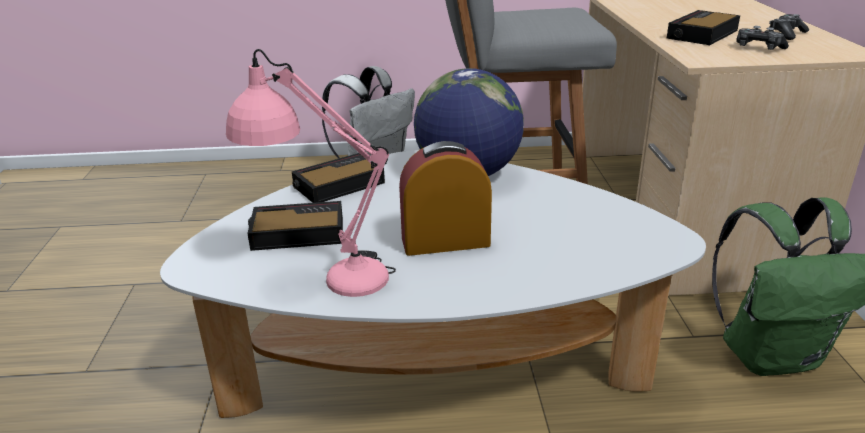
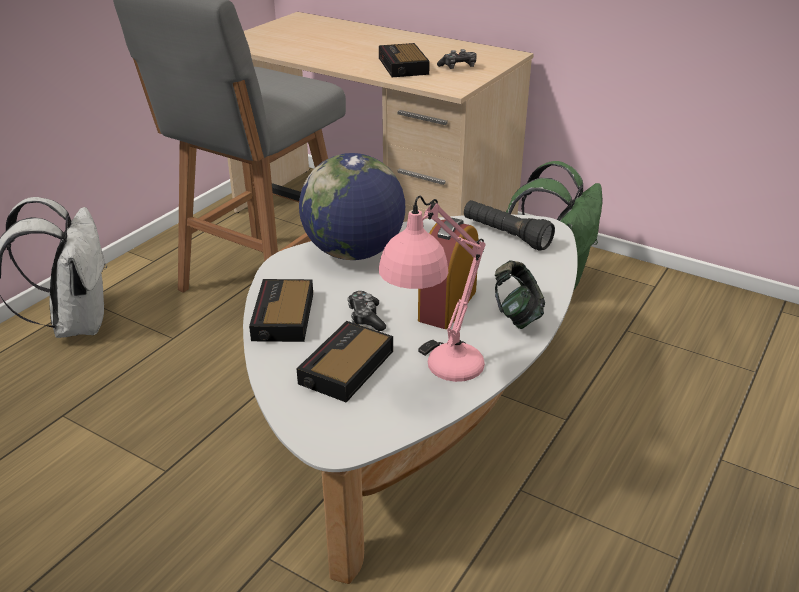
camera: 55 degrees left, 5 degrees up
(477, 282) = (517, 316): none -> headphones
(617, 226) = (505, 235): none -> black flashlight
(786, 34) = (446, 50): game controller -> game controller (366, 318)

